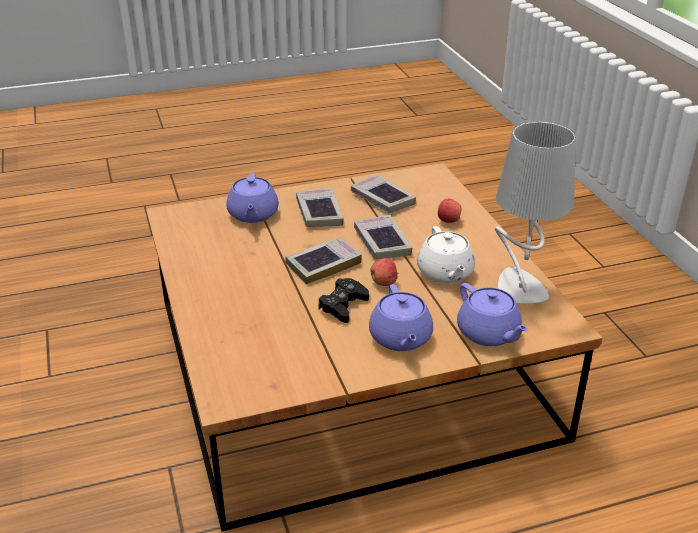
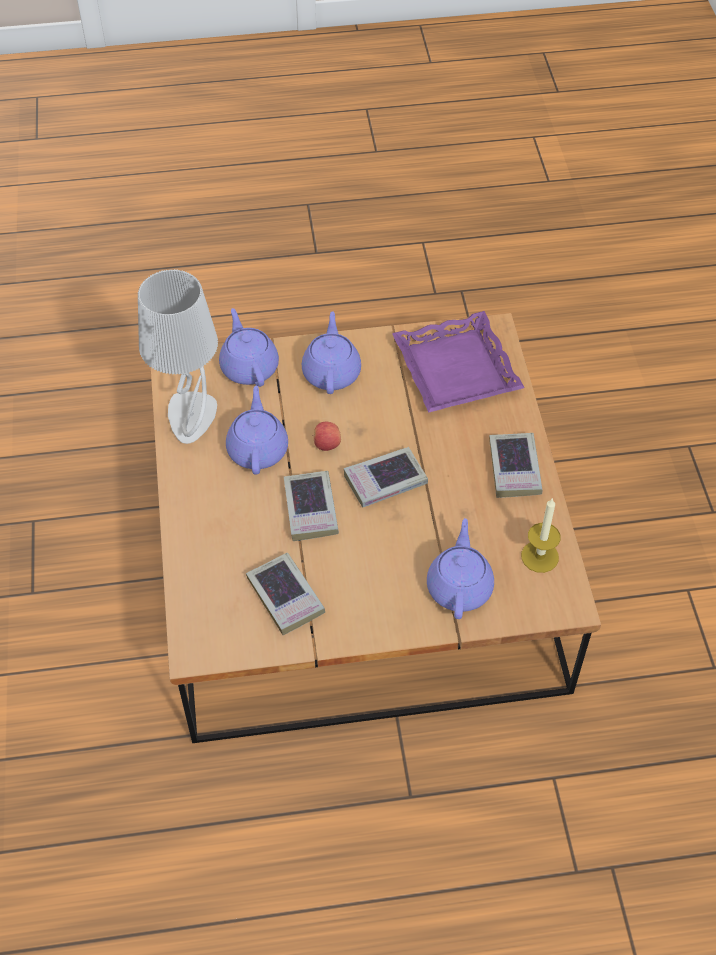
camera: 170 degrees left, 20 degrees up
(188, 235) = (539, 556): none -> candle
(268, 356) = (455, 369): none -> purple tray
(319, 213) = (374, 578): book -> book (514, 468)
(343, 305) = (376, 419): black game controller -> none
(445, 273) = (258, 449): white teapot -> purple teapot
(448, 221) = (218, 538): apple -> none

